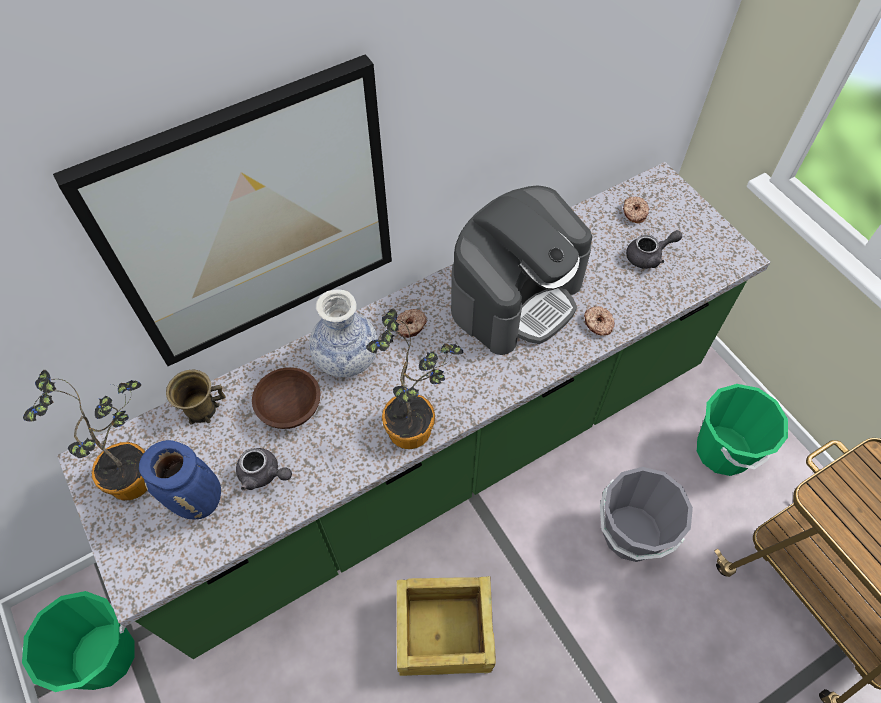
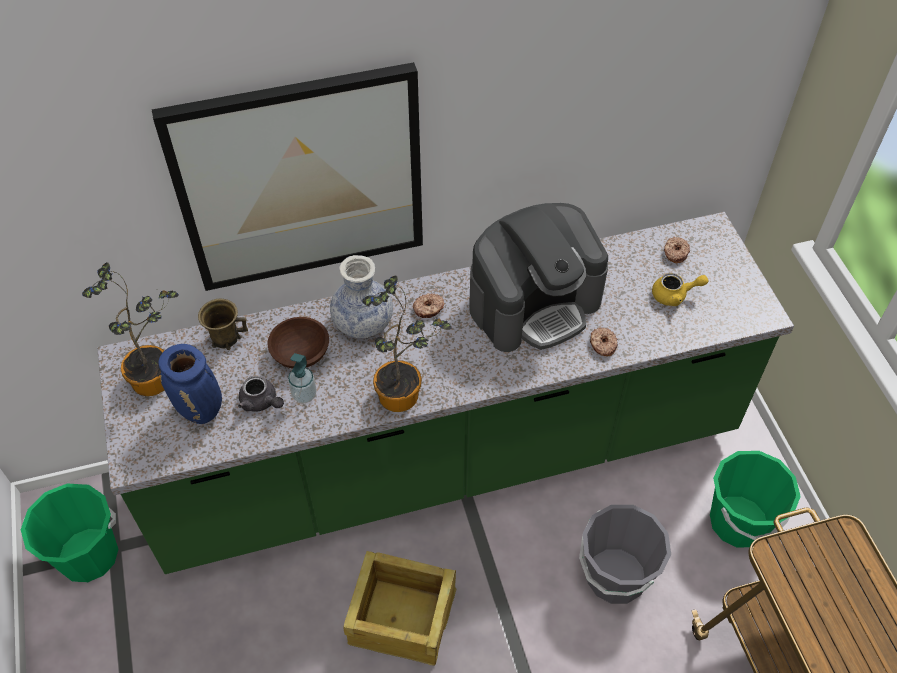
camera: 15 degrees right, 5 degrees down
(308, 454) = (304, 395): none -> soap dispenser
(649, 256) = (674, 295): grey teapot -> yellow teapot

